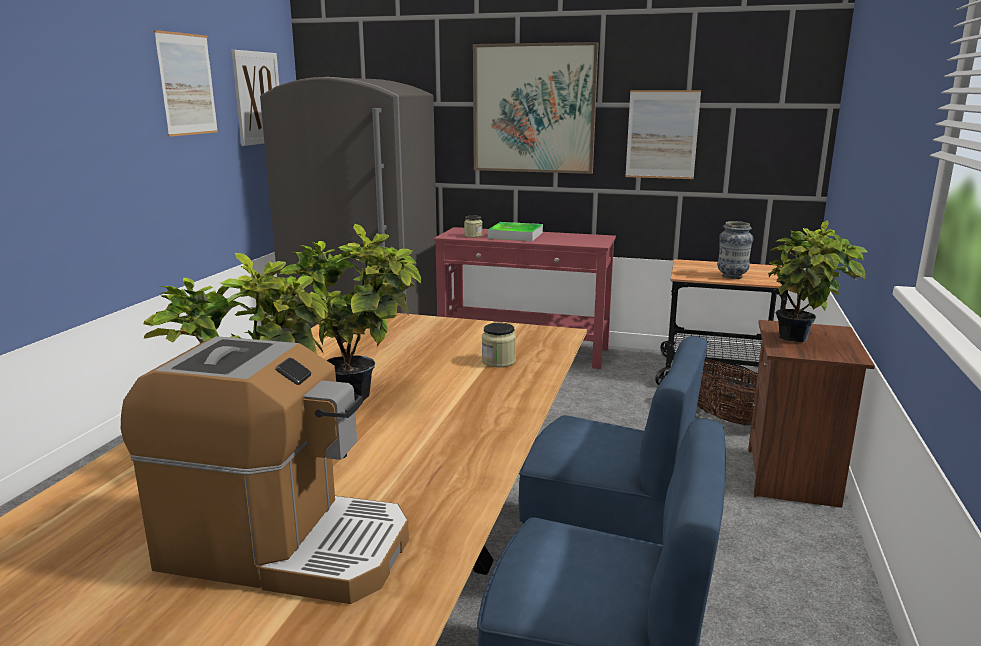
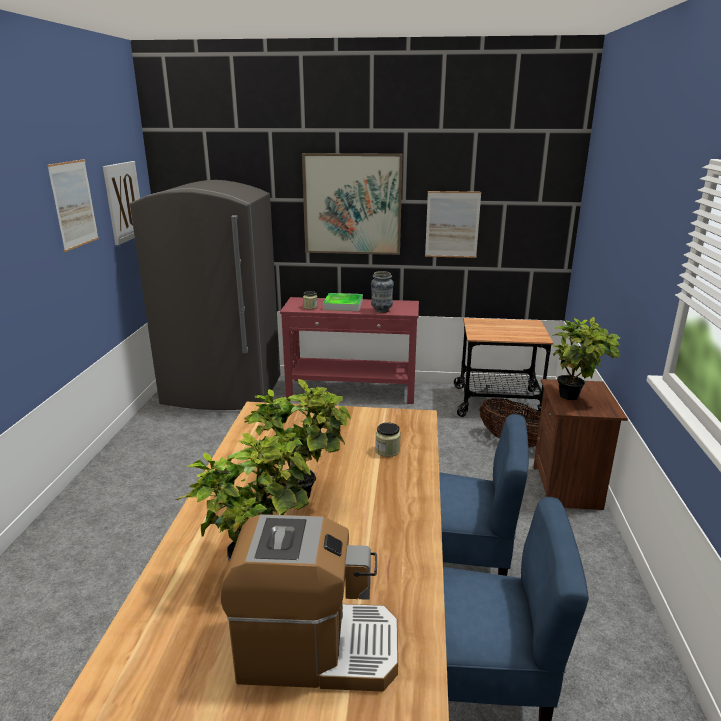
camera: 10 degrees left, 5 degrees up
(732, 276) = (510, 334): vase -> vase (381, 311)

